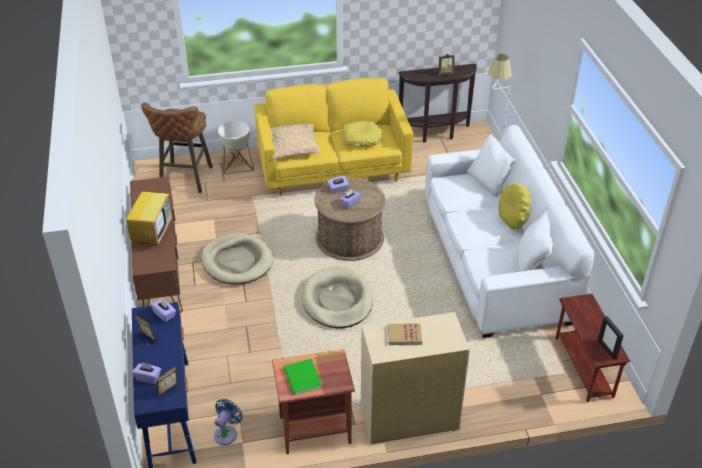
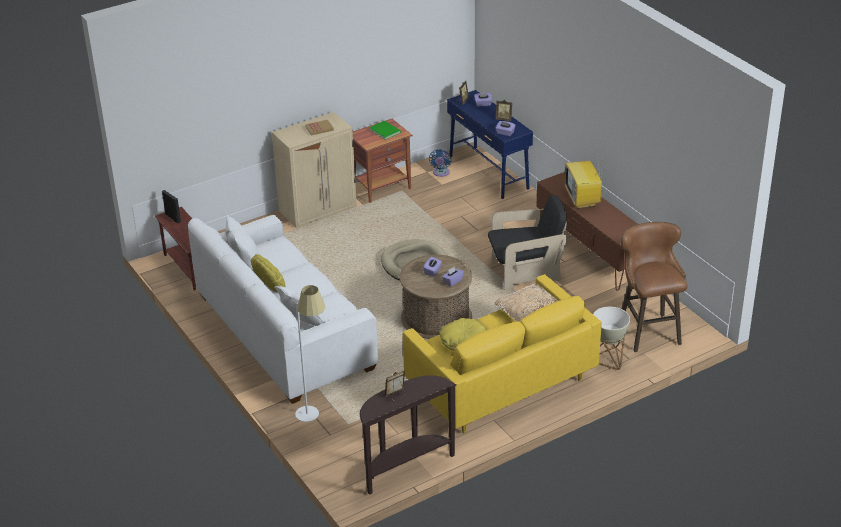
camera: 160 degrees right, 5 degrees down
(237, 261) = (525, 272): beige dog bed -> black armchair

